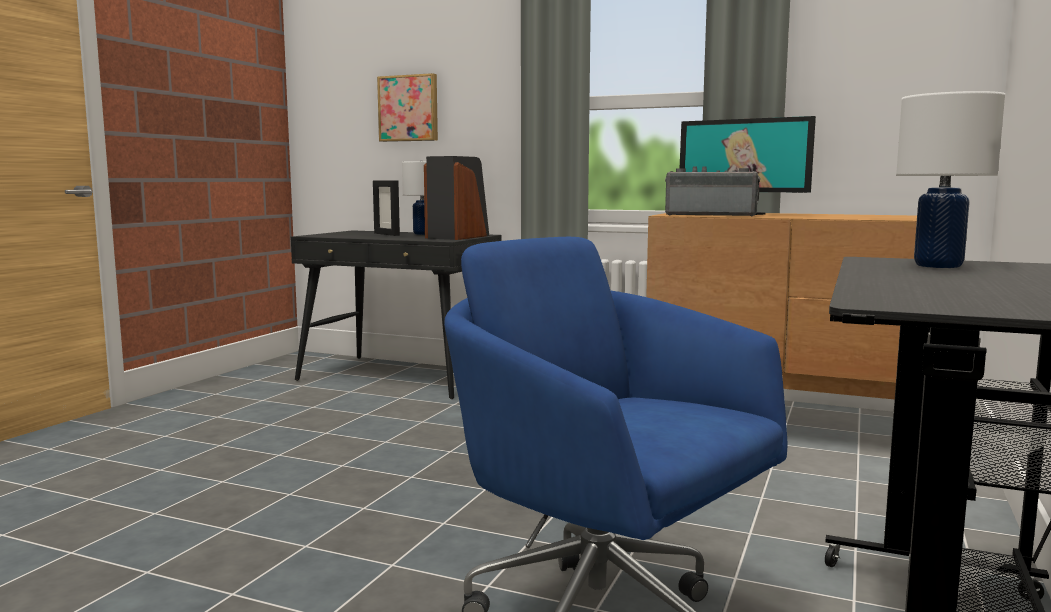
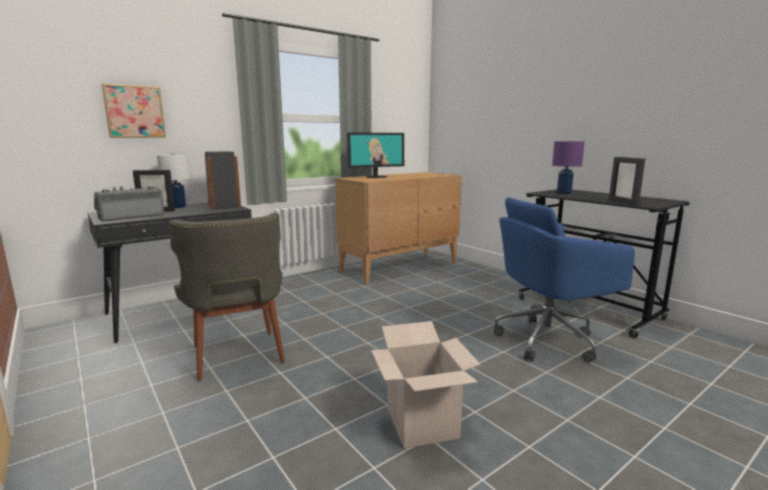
camera: 60 degrees left, 5 degrees up
(181, 560) = (422, 423): none -> cardboard box
(311, 426) = (238, 354): none -> grey chair
(711, 215) = (380, 179): radio -> radio (131, 217)
(889, 290) = (623, 202): none -> picture frame
(935, 266) = (563, 193): white table lamp -> purple table lamp

